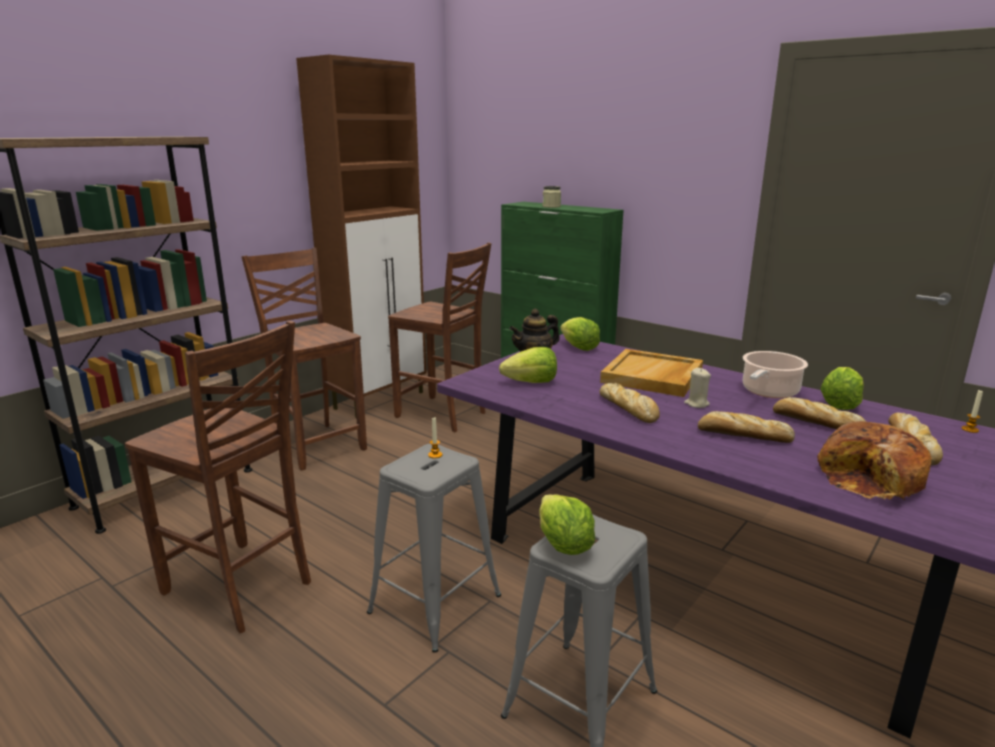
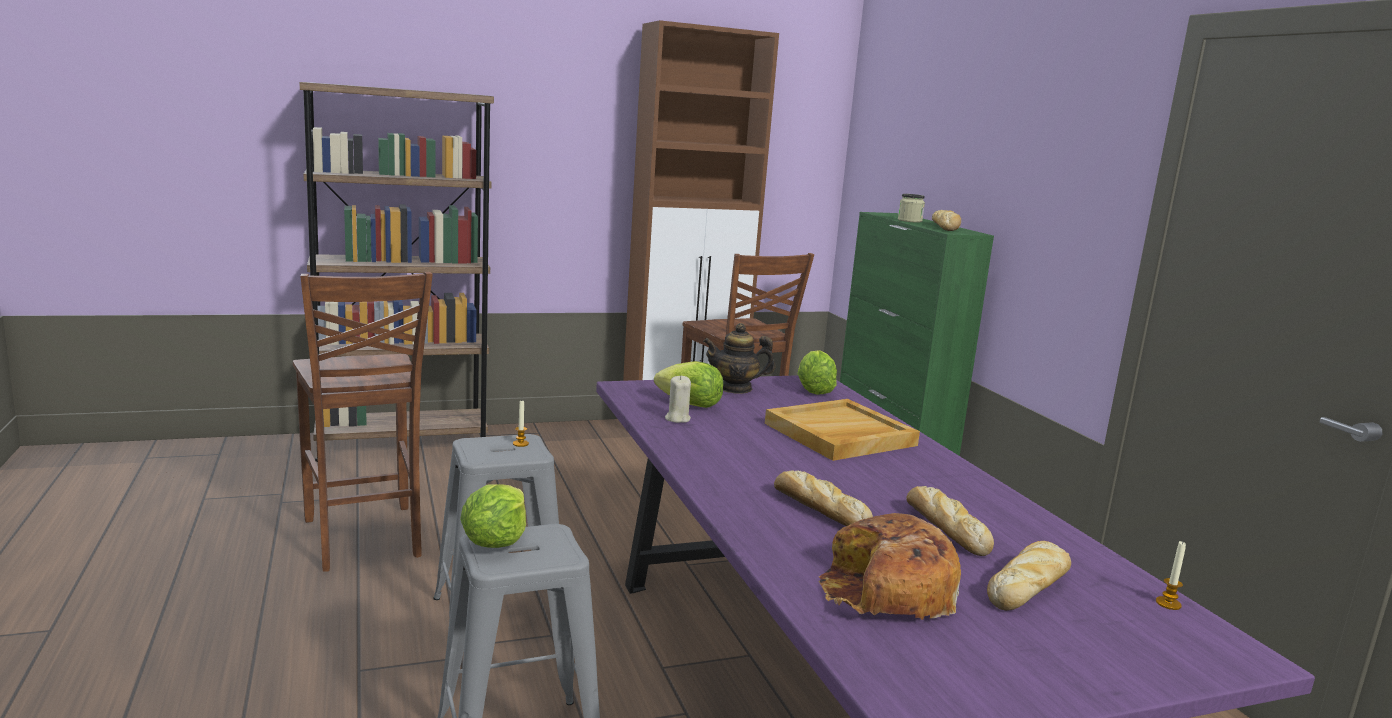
camera: 30 degrees right, 5 degrees down
(317, 444) = (569, 448): brown chair -> none
(629, 409) = (742, 452): bread -> bread (945, 227)
(696, 404) = (832, 470): beige candle -> beige candle (677, 419)
(768, 392) = (956, 486): cooking pot -> none
(840, 404) = (1029, 524): lettuce -> none

